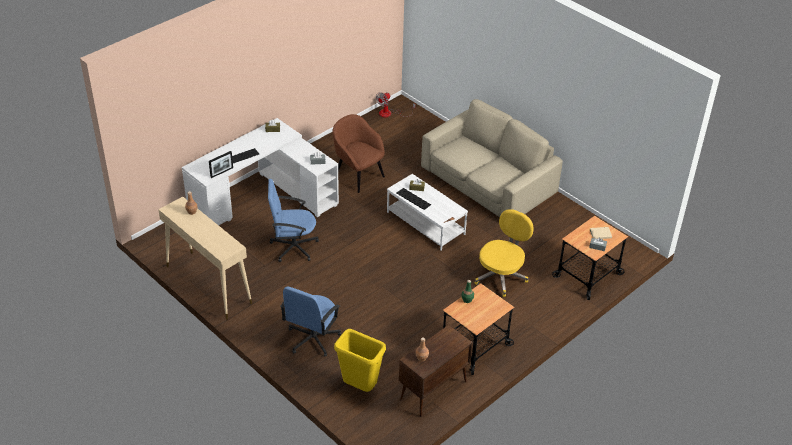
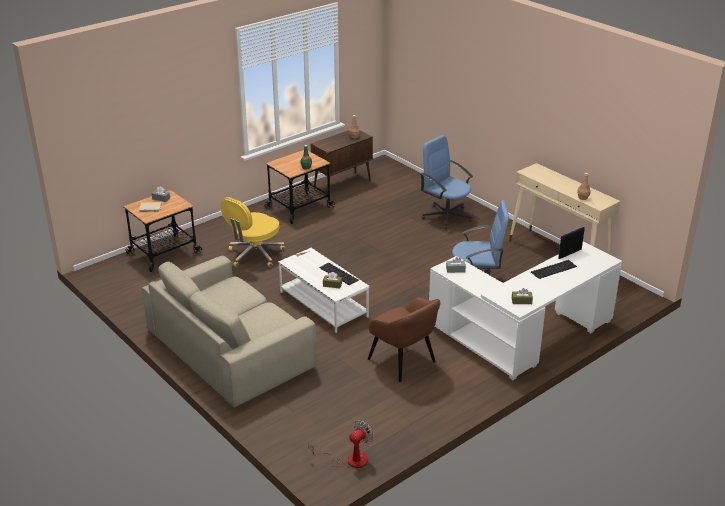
camera: 175 degrees left, 10 degrees down
(312, 338) = (446, 216): blue office chair -> blue office chair turned 75 degrees counterclockwise
(359, 387) = (404, 188): yellow trash can -> none

